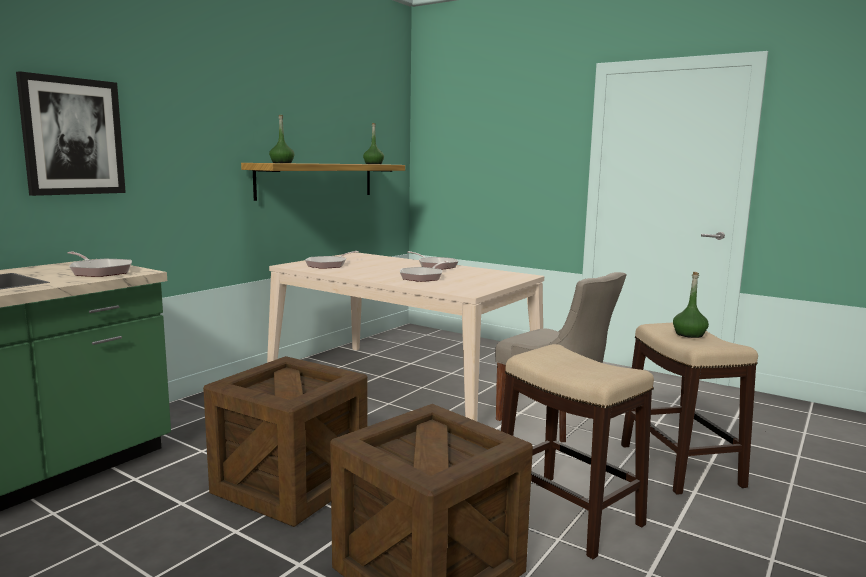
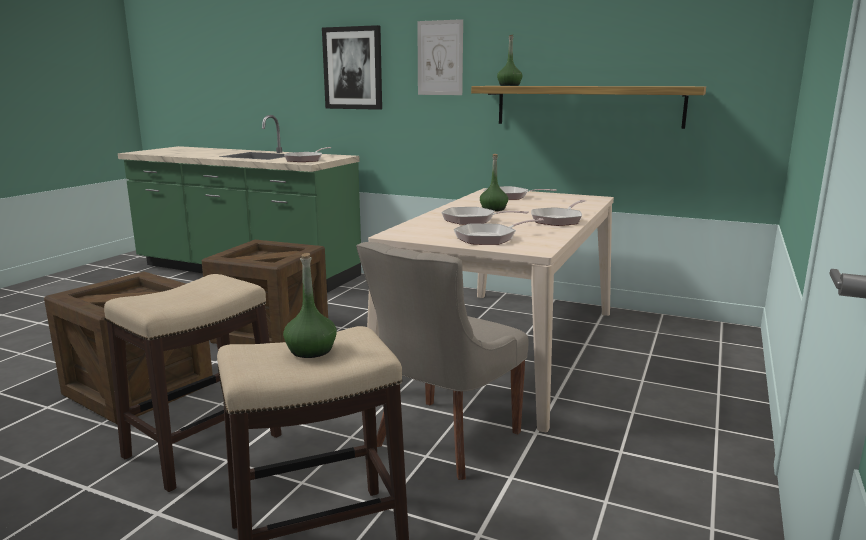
camera: 80 degrees right, 5 degrees up
(192, 131) = (440, 58): none -> picture
(373, 164) = (653, 86): green bottle -> green bottle (493, 209)
(489, 279) = (489, 238): none -> frying pan

